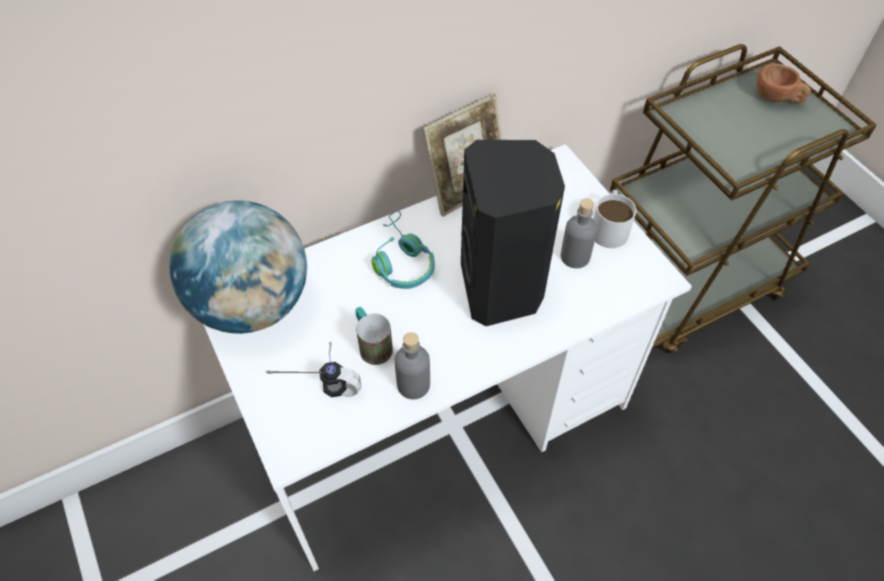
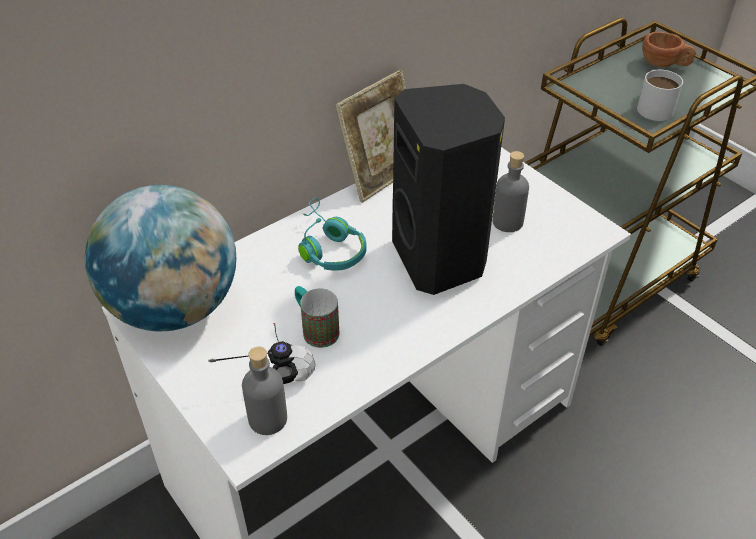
camera: 10 degrees left, 10 degrees down
(413, 385) = (369, 361): grey bottle -> grey bottle (268, 419)
(609, 227) = (534, 192): white mug -> white mug (653, 106)

